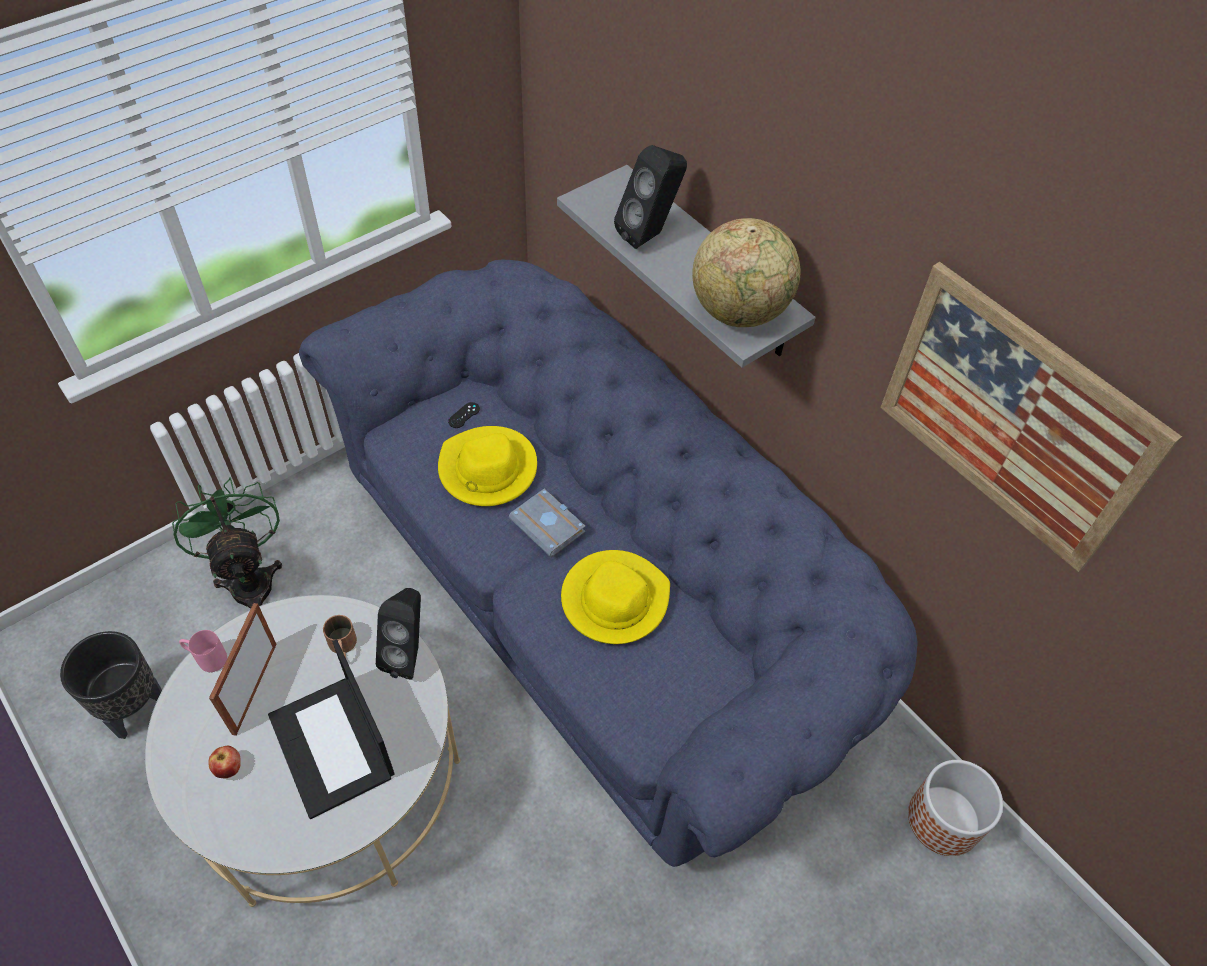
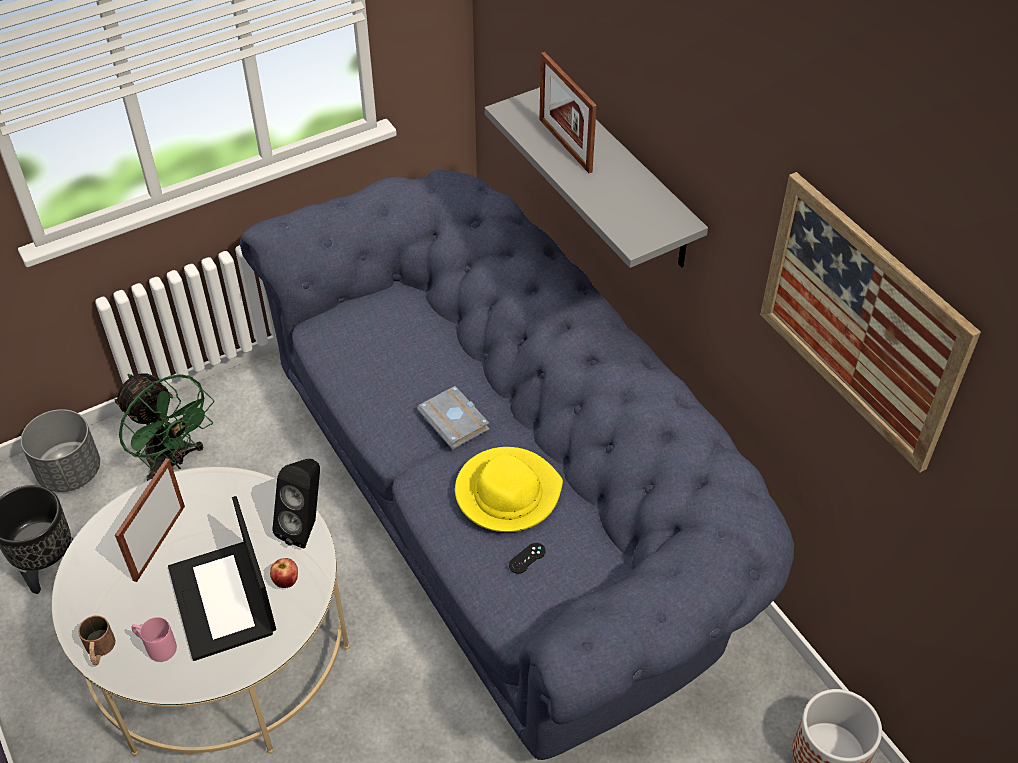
camera: 10 degrees right, 5 degrees down
(141, 601) = (69, 472): none -> grey planter
(206, 658) = (119, 512): pink mug -> pink mug (156, 647)
(229, 768) = (126, 609): apple -> apple (286, 581)
(249, 579) = (173, 462): green fan -> green fan turned 150 degrees clockwise
(343, 647) = (245, 515): brown mug -> brown mug (99, 650)
(464, 415) = (390, 314): black game controller -> black game controller (527, 558)
(487, 470) = (404, 366): yellow hat -> none
(650, 235) = (565, 145): black speaker -> picture frame
(739, 311) = (636, 218): globe -> none

